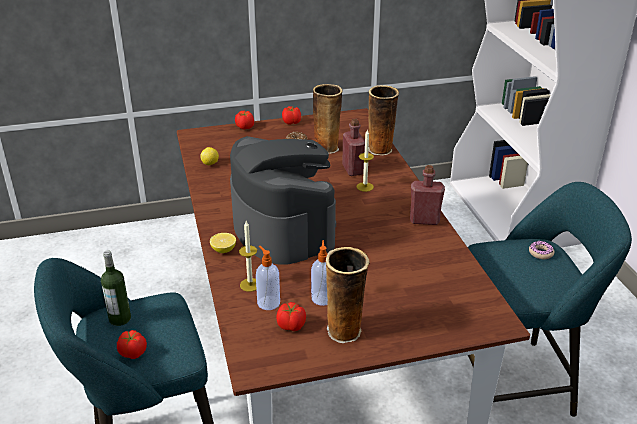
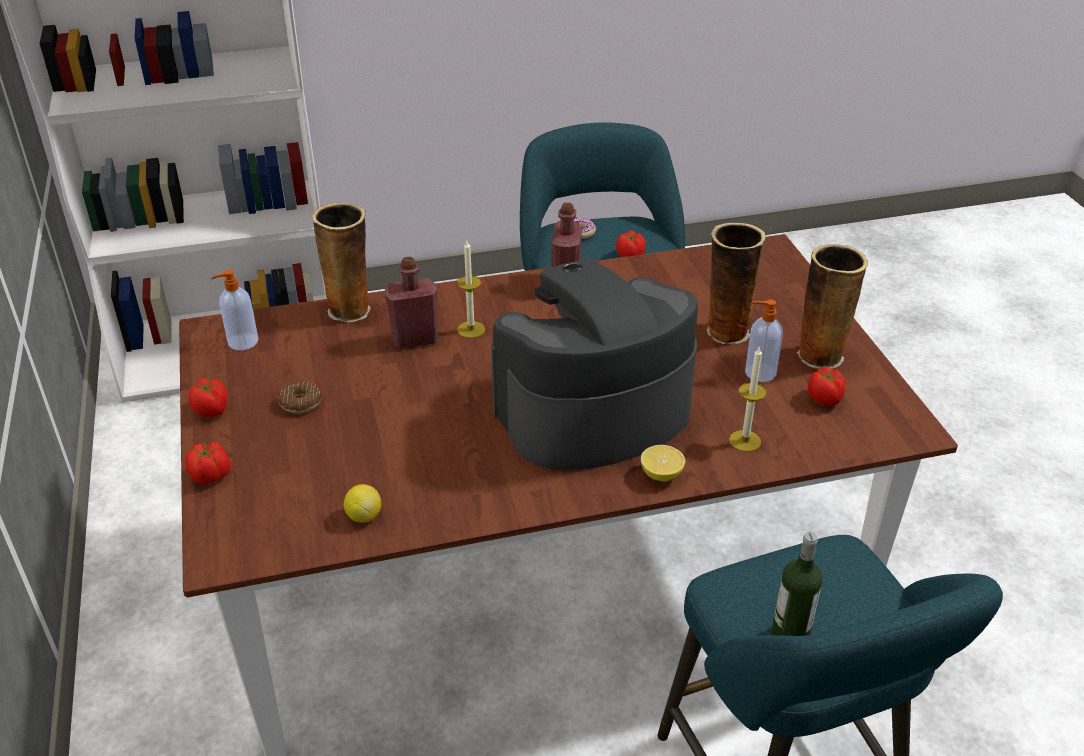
camera: 90 degrees left, 5 degrees up
(133, 353) = (865, 604): tomato -> tomato (630, 257)
(268, 302) = (781, 421): soap dispenser -> soap dispenser (242, 342)
(327, 147) = (329, 366): vase -> vase (726, 331)

